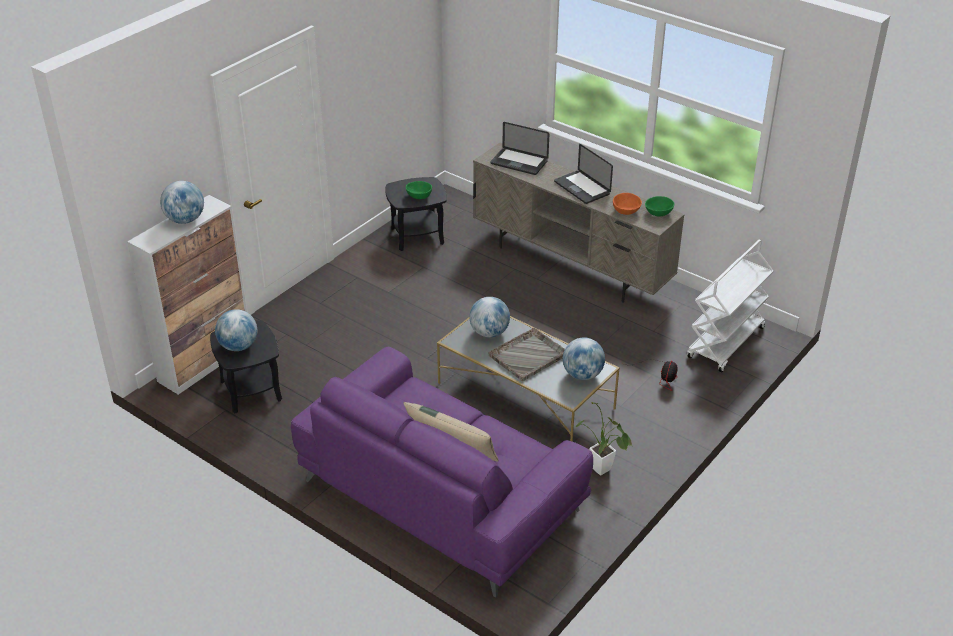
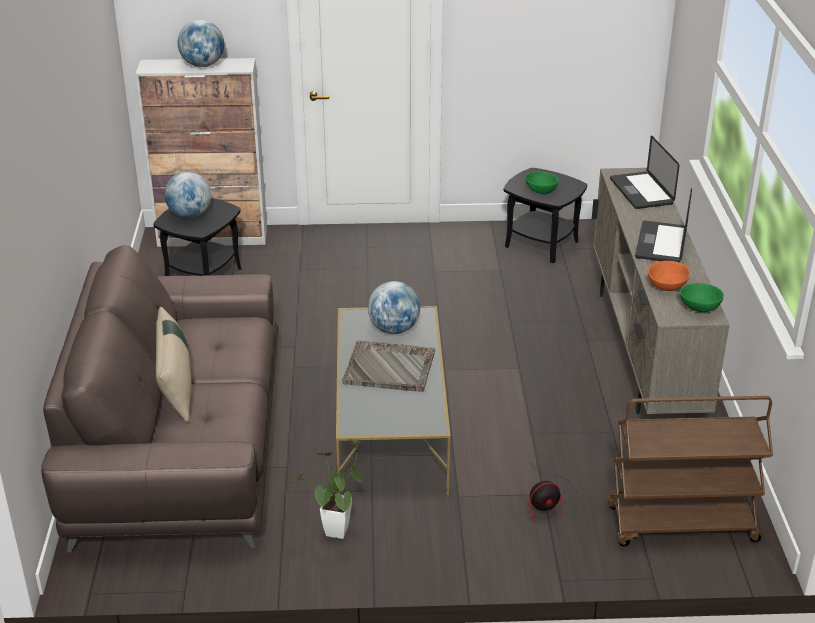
camera: 50 degrees right, 5 degrees down
(440, 494) = (180, 444): purple sofa -> brown sofa
(582, 375) = (404, 416): globe -> none
(726, 343) = (680, 525): white cart -> brown cart

